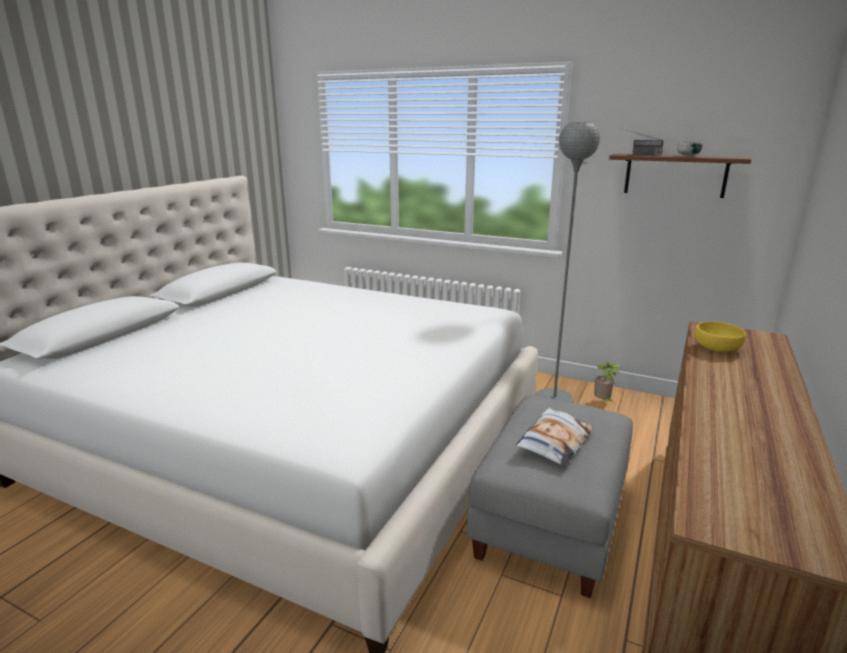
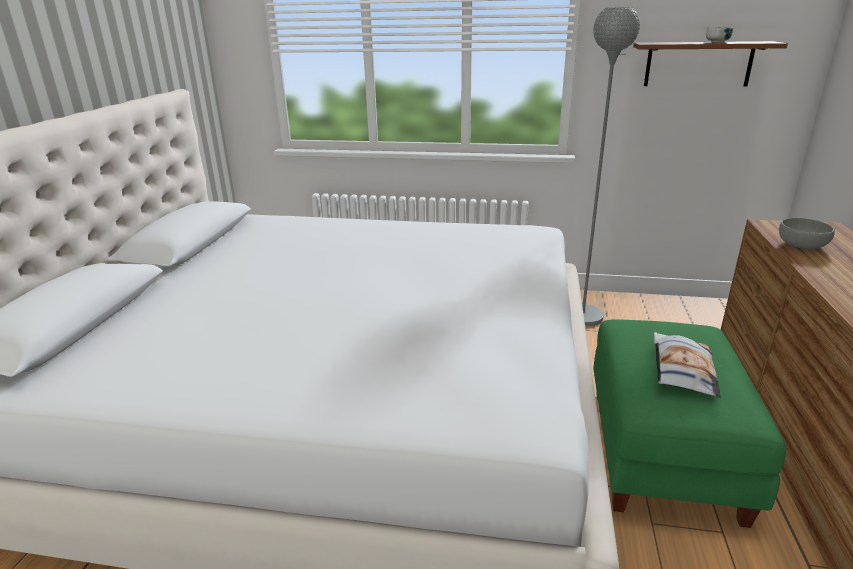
camera: 15 degrees left, 5 degrees up
(550, 520) = (660, 450): grey ottoman -> green ottoman
(603, 402) = (629, 310): potted plant -> none
(638, 154) = (665, 42): radio -> none
(716, 348) = (801, 245): yellow bowl -> grey bowl

